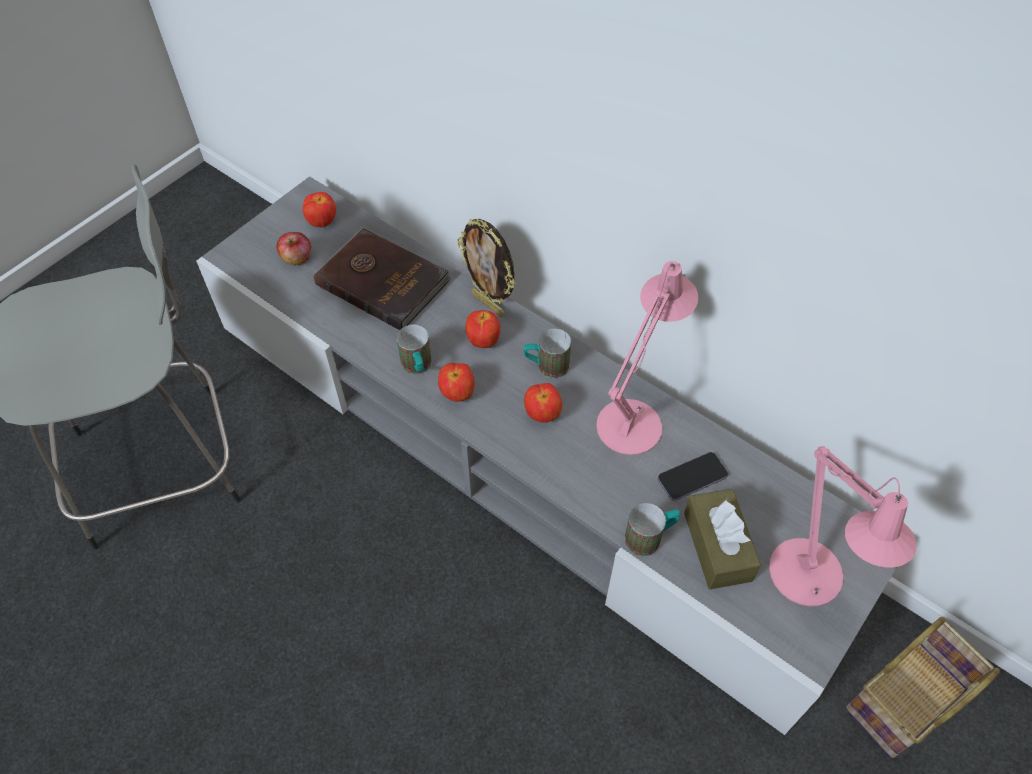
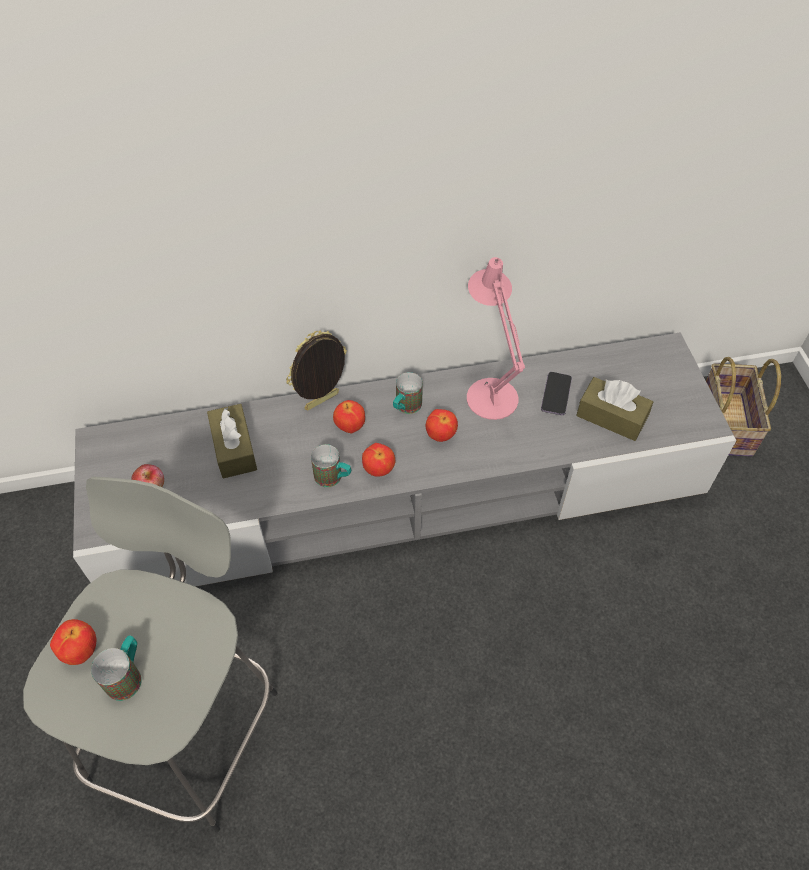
camera: 50 degrees left, 0 degrees up
(322, 222) = (134, 449): apple -> apple (81, 650)
(383, 281) = (234, 448): brown book -> brown tissue box
(489, 304) = (322, 402): picture frame -> picture frame turned 150 degrees clockwise
(650, 537) = (578, 444): mug -> mug (128, 674)
(809, 582) = (668, 393): pink table lamp -> none

